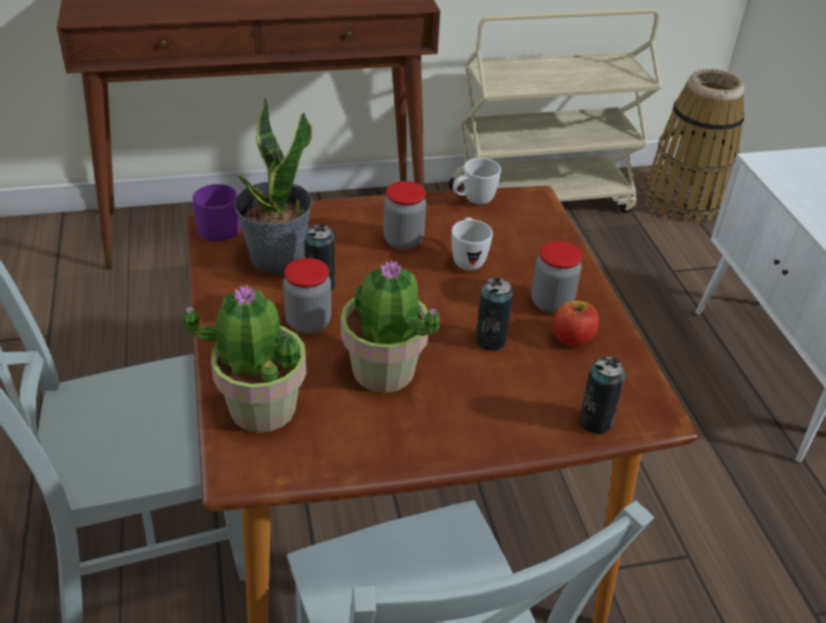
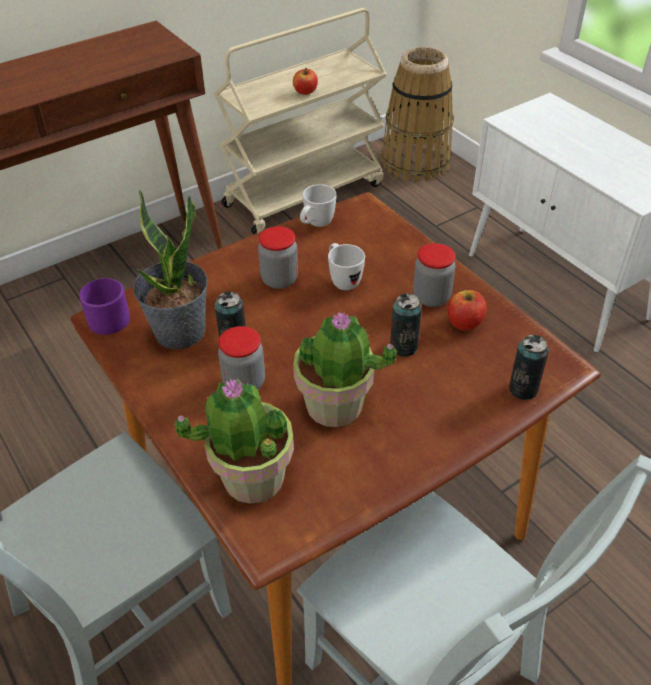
camera: 20 degrees left, 5 degrees up
(560, 83) = (305, 91): none -> apple

